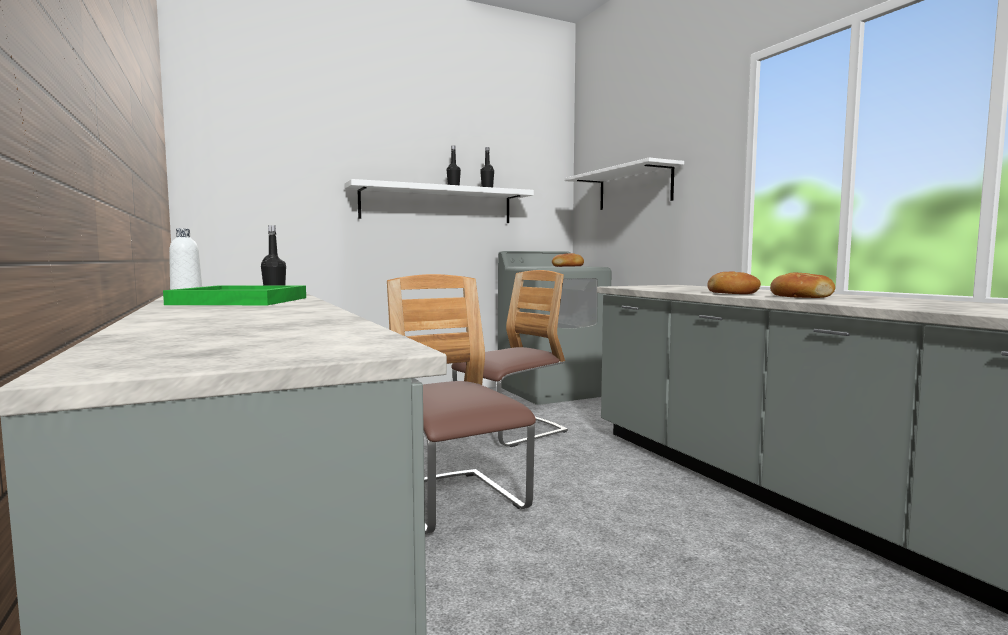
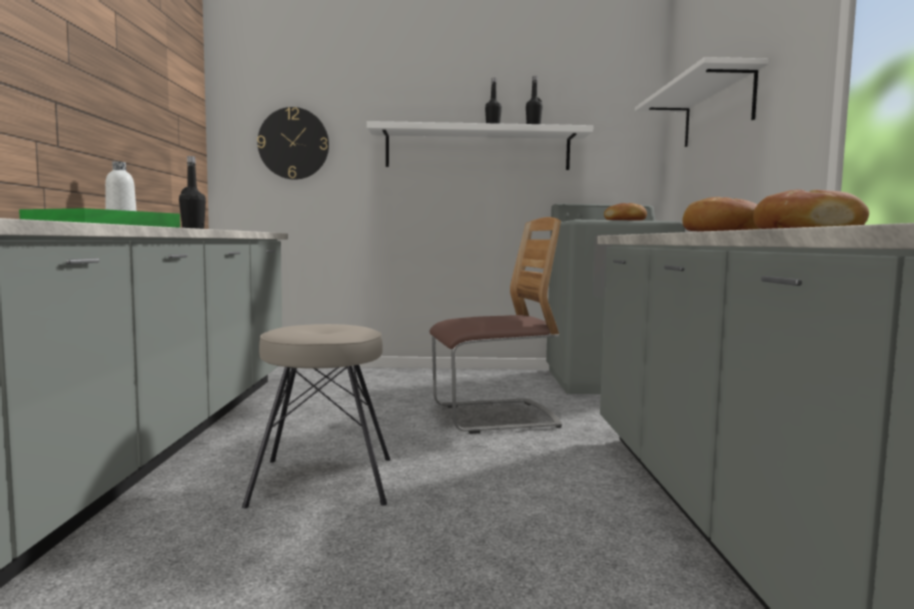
camera: 25 degrees right, 0 degrees up
(267, 194) = (293, 143): none -> wall clock
(455, 503) = (323, 480): chair -> beige stool

